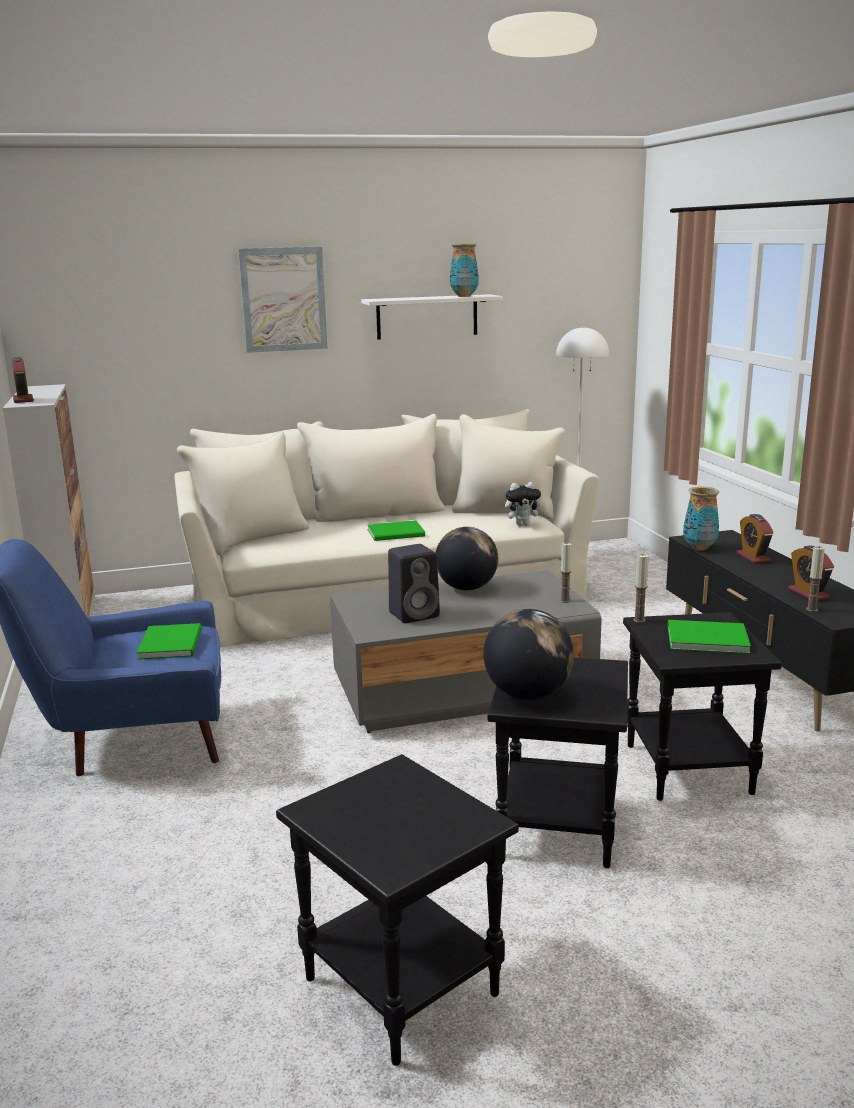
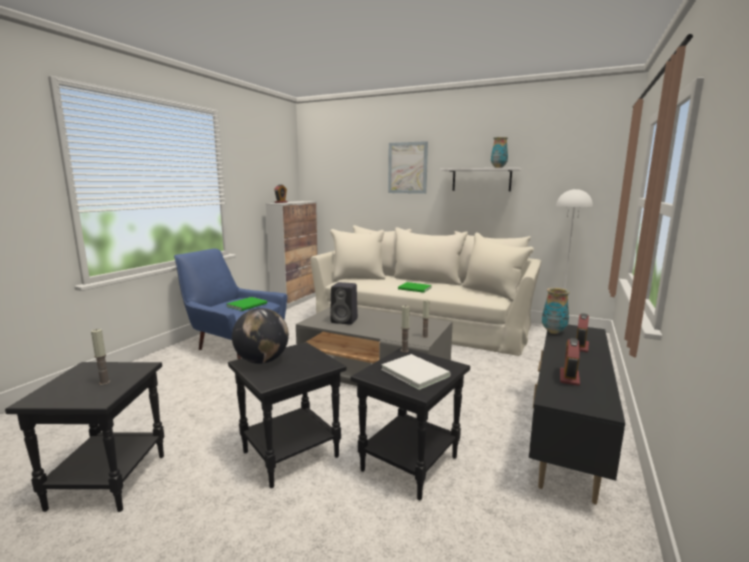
camera: 40 degrees right, 5 degrees down
(466, 588) = (392, 317): globe -> none
(523, 524) = (485, 299): plush toy -> none
(704, 638) = (414, 372): green book -> white book
(811, 609) = (547, 386): candle -> candle (104, 382)

